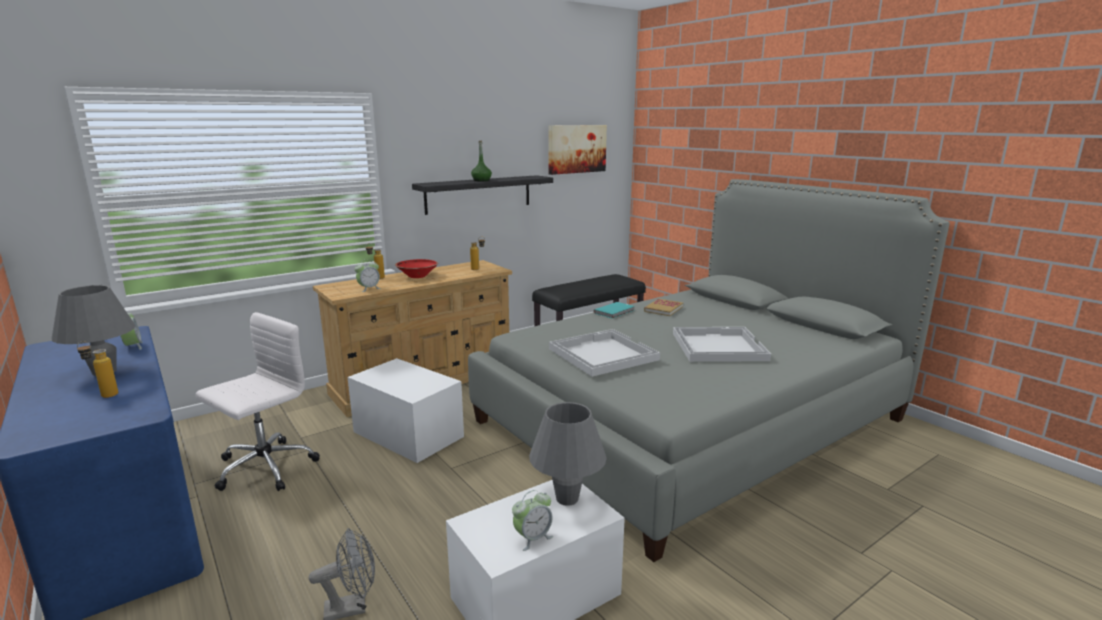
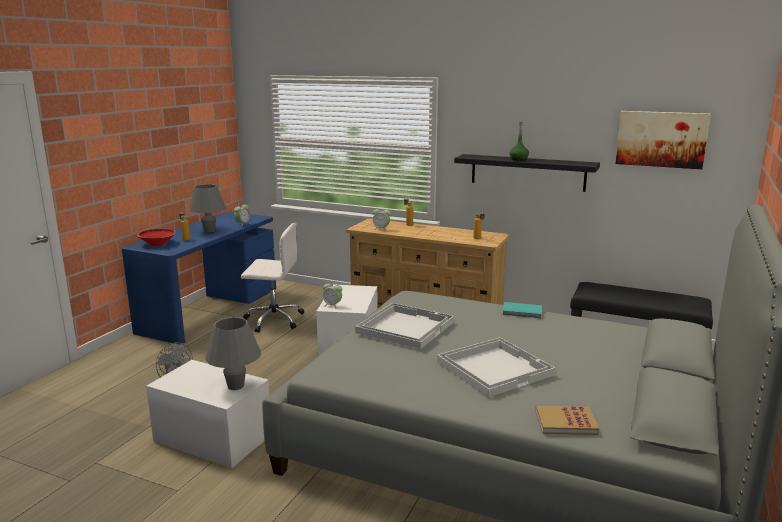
camera: 60 degrees right, 0 degrees up
(417, 276) = (430, 230): red bowl -> red bowl (157, 244)
(533, 538) = (187, 386): alarm clock -> alarm clock (332, 305)
(663, 309) = (567, 329): book -> book (565, 422)

